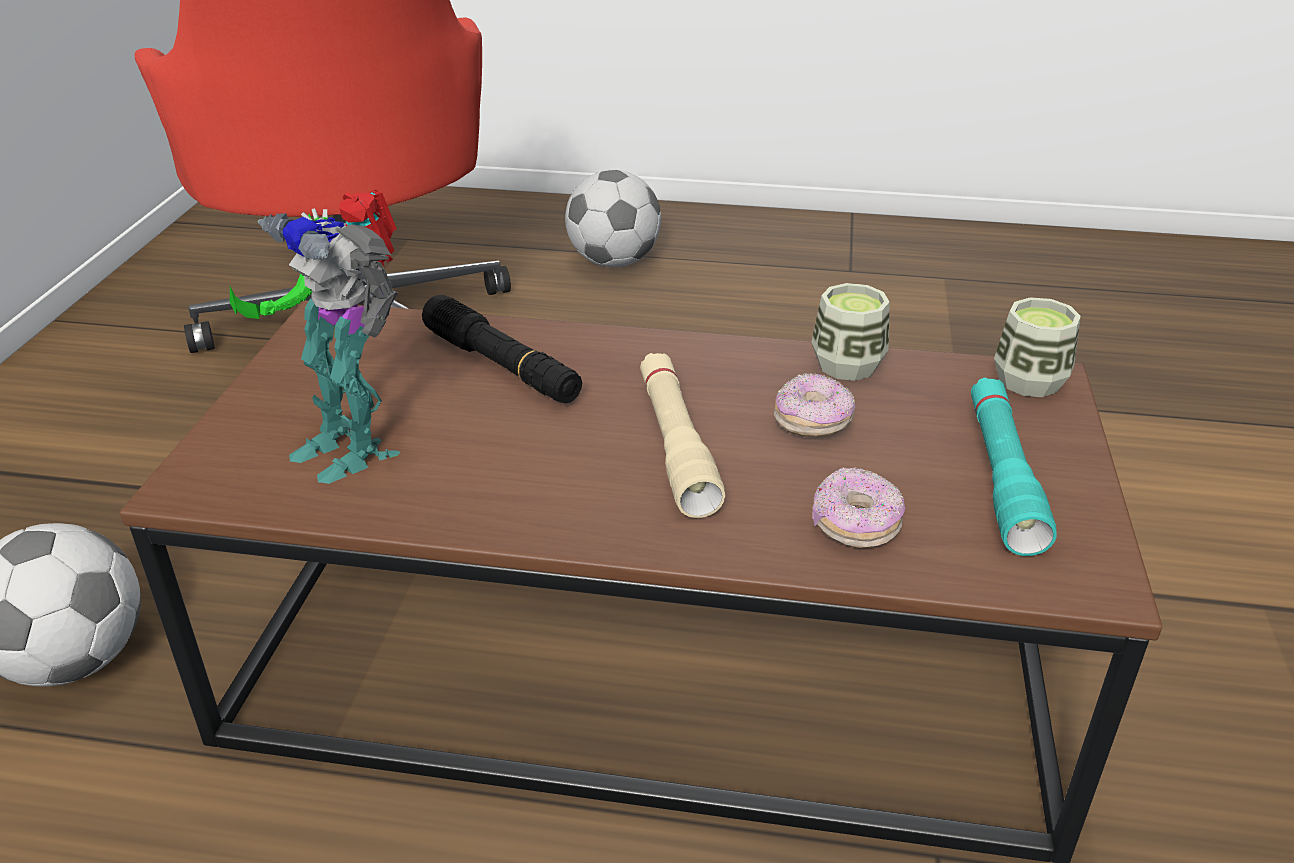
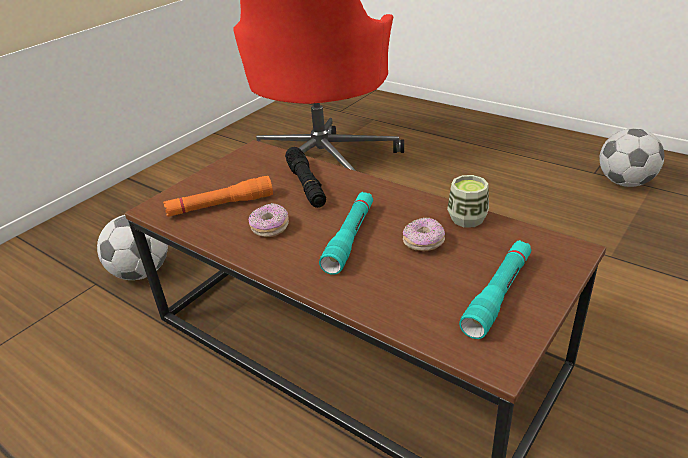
camera: 30 degrees right, 0 degrees up
(350, 444) = (220, 205): toy robot -> orange flashlight
(614, 262) = (465, 146): football -> football (625, 182)
(676, 445) = (350, 238): beige flashlight -> turquoise flashlight
(855, 525) = (399, 298): donut -> donut (270, 228)
(1029, 381) = (561, 249): cup -> none

